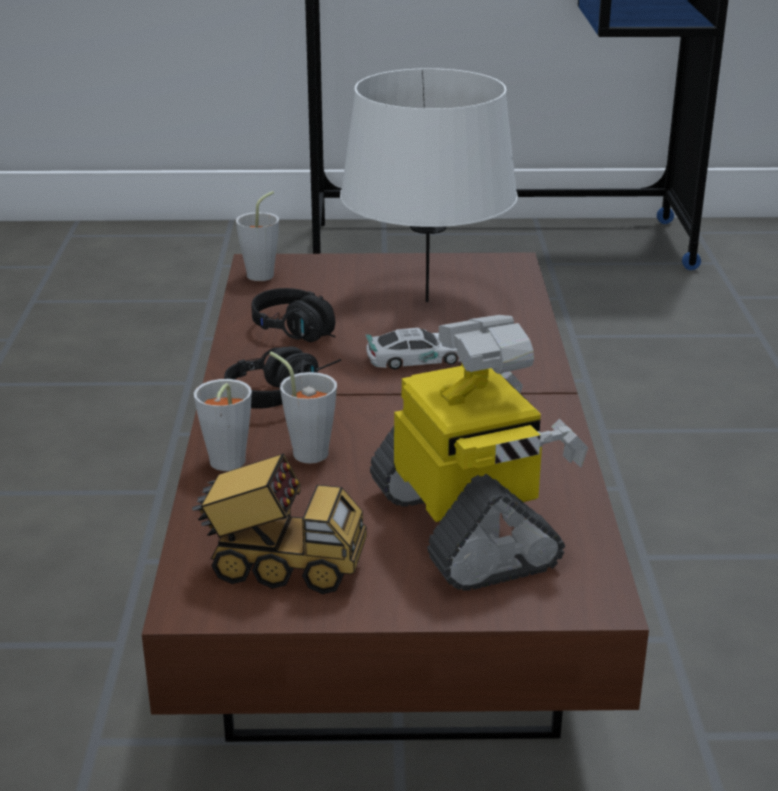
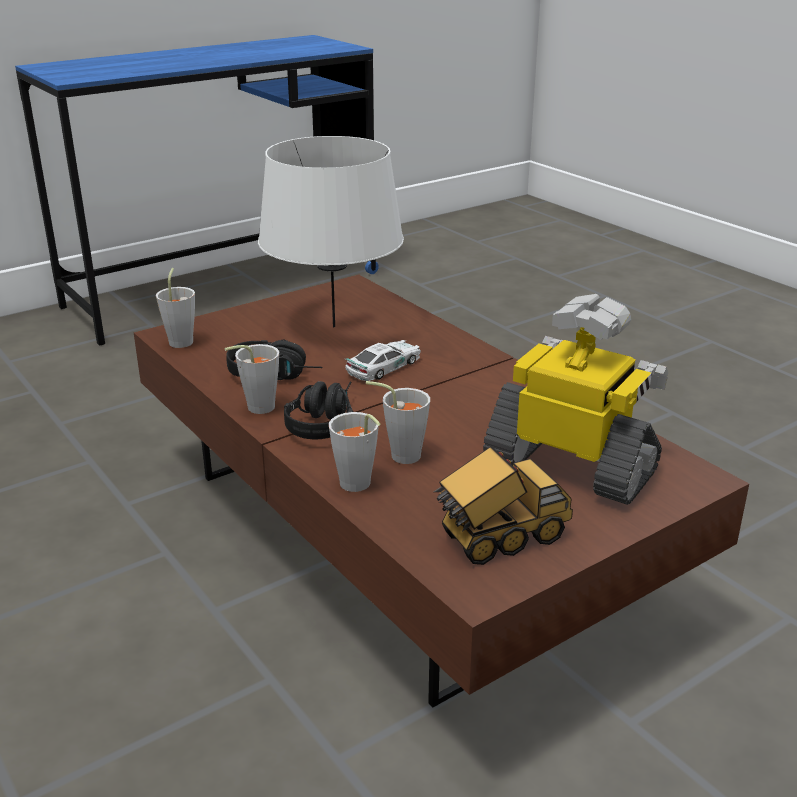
camera: 35 degrees left, 0 degrees up
(238, 360) = (255, 409): none -> grey cup

